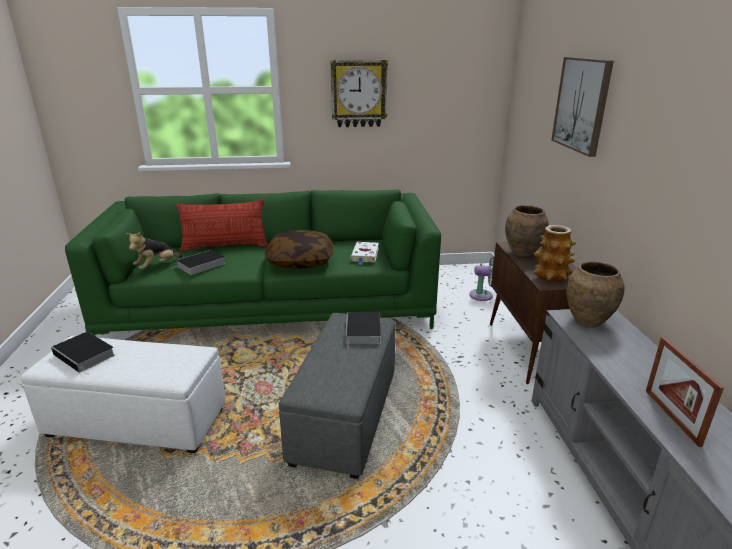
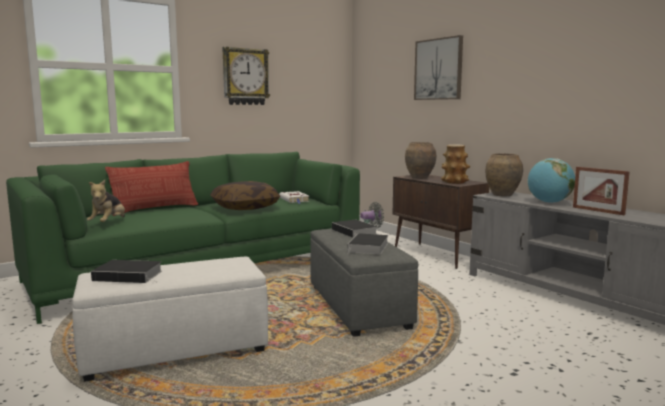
camera: 30 degrees left, 15 degrees down
(200, 265) = (155, 218): book -> book (368, 248)
(628, 364) = (549, 202): none -> globe

